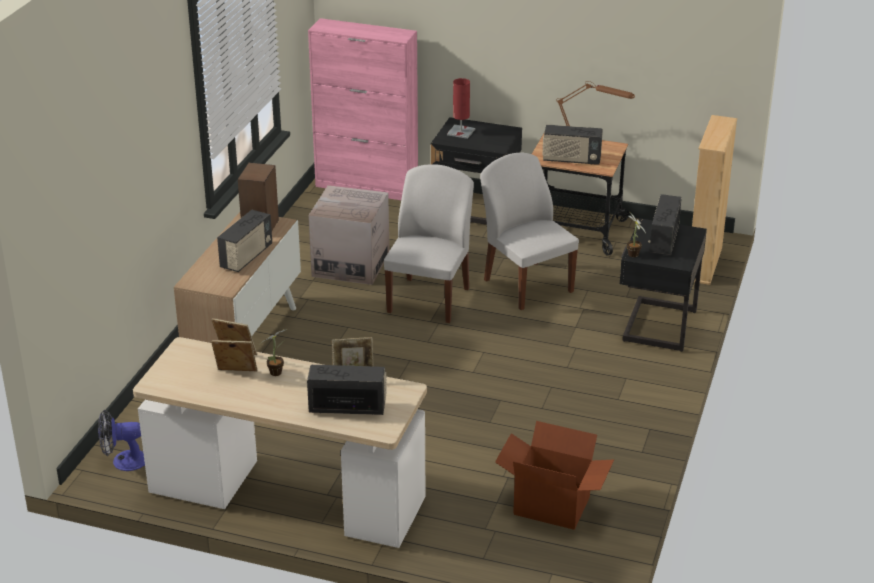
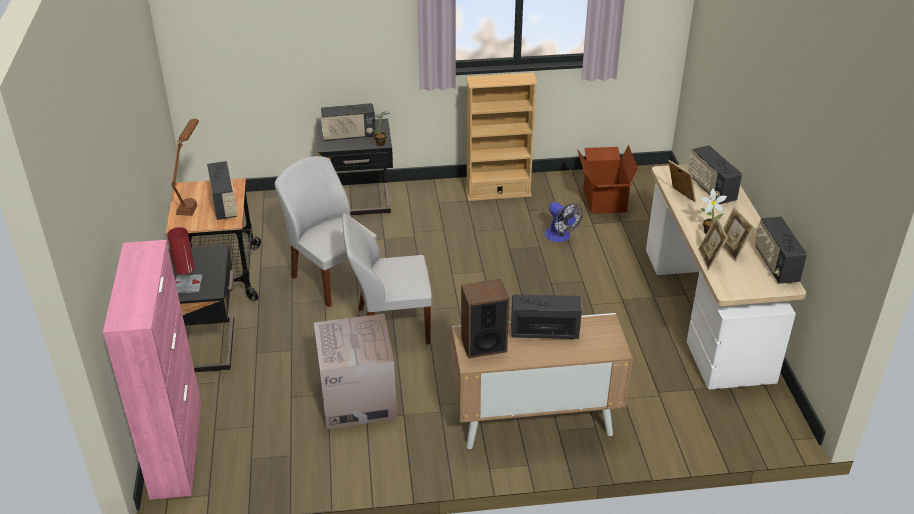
camera: 115 degrees left, 5 degrees up
(123, 461) = (758, 419): fan -> fan (560, 237)
(188, 391) = (775, 265): none -> radio
(527, 284) = (332, 278): white chair -> white chair turned 105 degrees clockwise
(704, 264) = (249, 199): beige bookcase -> beige bookcase (498, 192)

